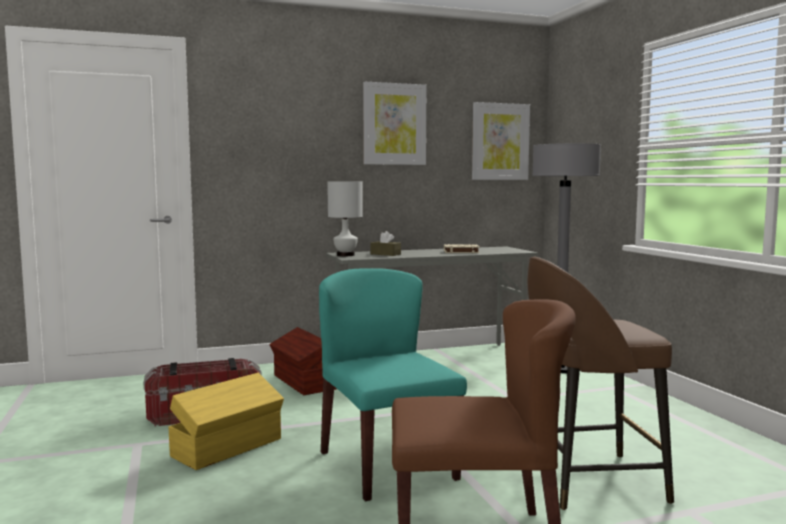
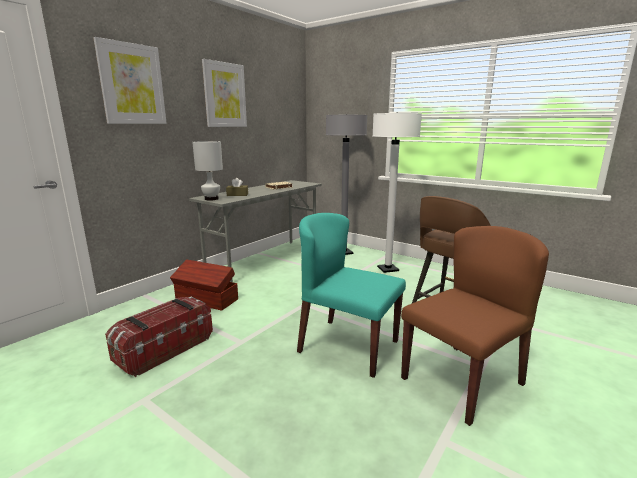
camera: 35 degrees left, 10 degrees up
(229, 447) = (228, 373): yellow storage box -> none
(500, 141) = (284, 110): picture -> picture (132, 84)
(596, 402) = (388, 269): none -> white floor lamp

